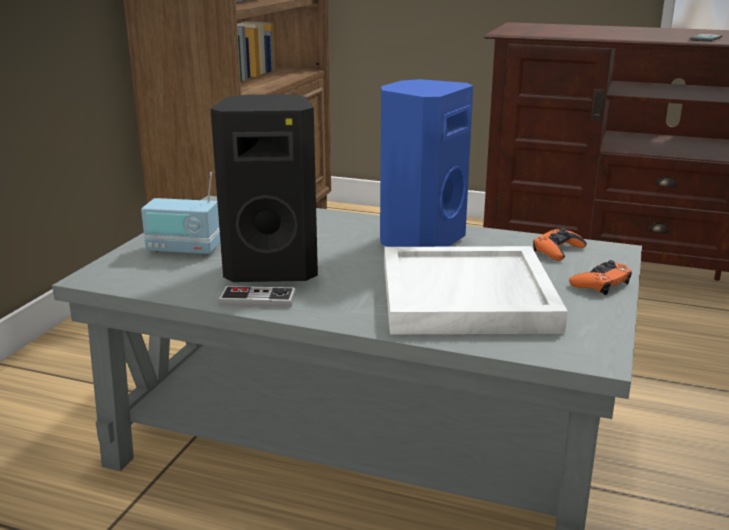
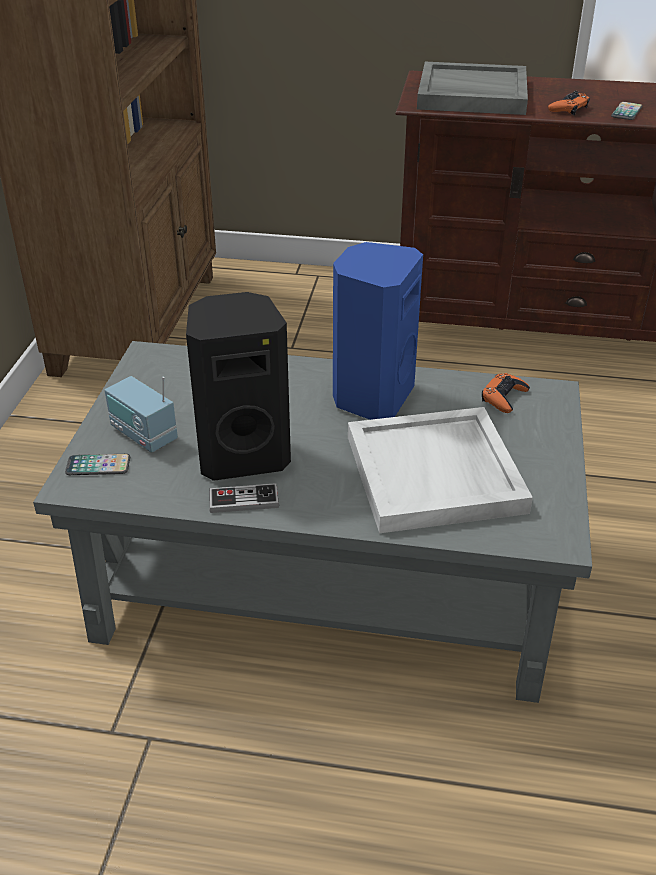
camera: 10 degrees left, 15 degrees up
(128, 266) = (98, 466): none -> phone
(183, 250) = (143, 435): radio -> radio turned 45 degrees clockwise
(557, 30) = (471, 94): none -> grey tray
(600, 283) = (549, 442): orange game controller -> orange game controller (568, 108)

